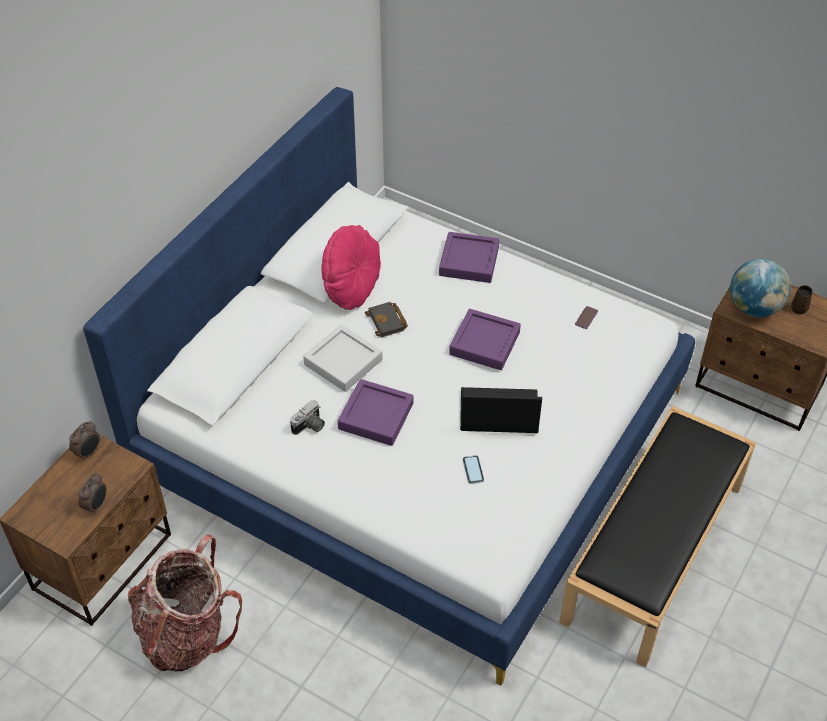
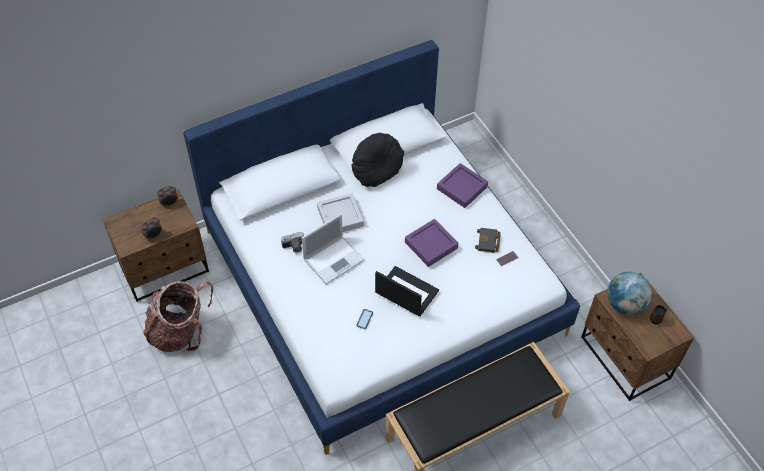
camera: 30 degrees right, 5 degrees up
(352, 292) = (377, 175): pink pillow -> black pillow
(376, 416) = (334, 259): purple tray -> laptop
(388, 322) = (384, 204): black book -> black book (488, 242)

